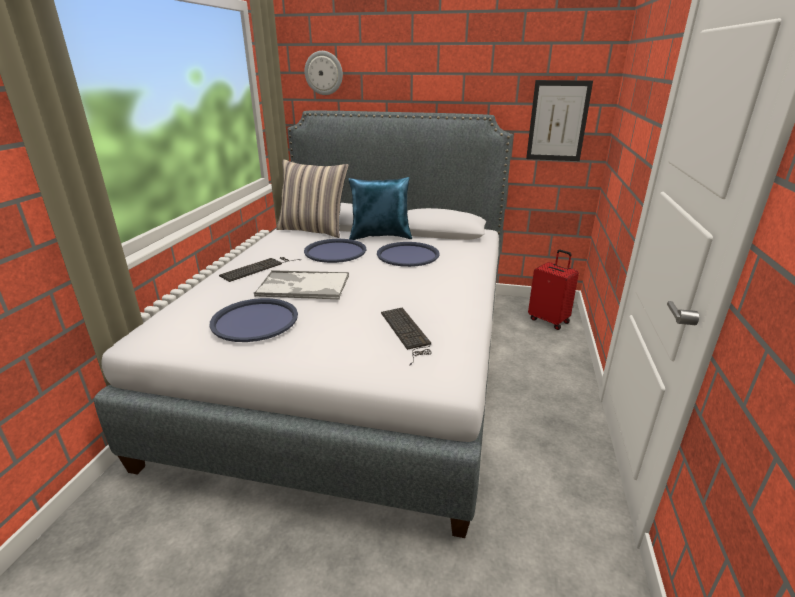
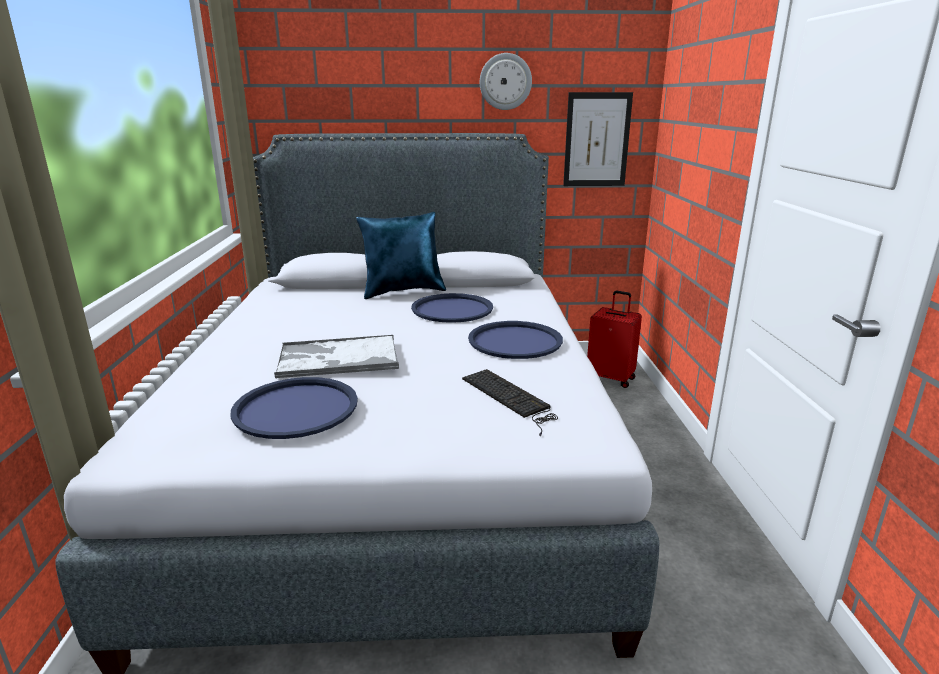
camera: 15 degrees left, 5 degrees down
(259, 268) = (258, 343): keyboard -> none
(313, 230) = (307, 291): pillow -> none
(324, 73) = (299, 85): wall clock -> wall clock (505, 81)
(335, 251) = (354, 313): blue tray -> blue tray (515, 341)

